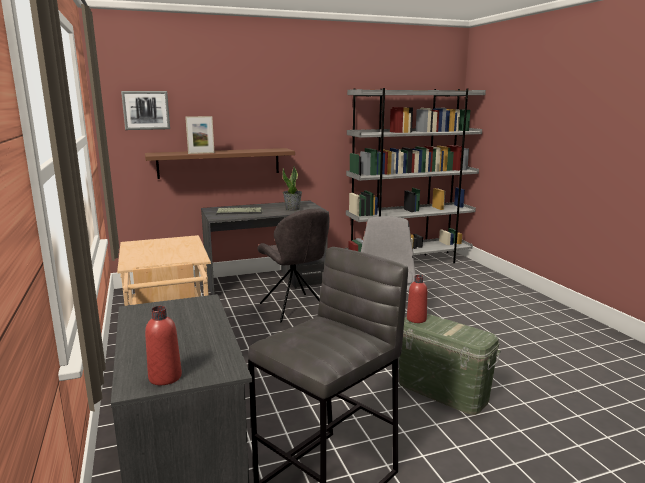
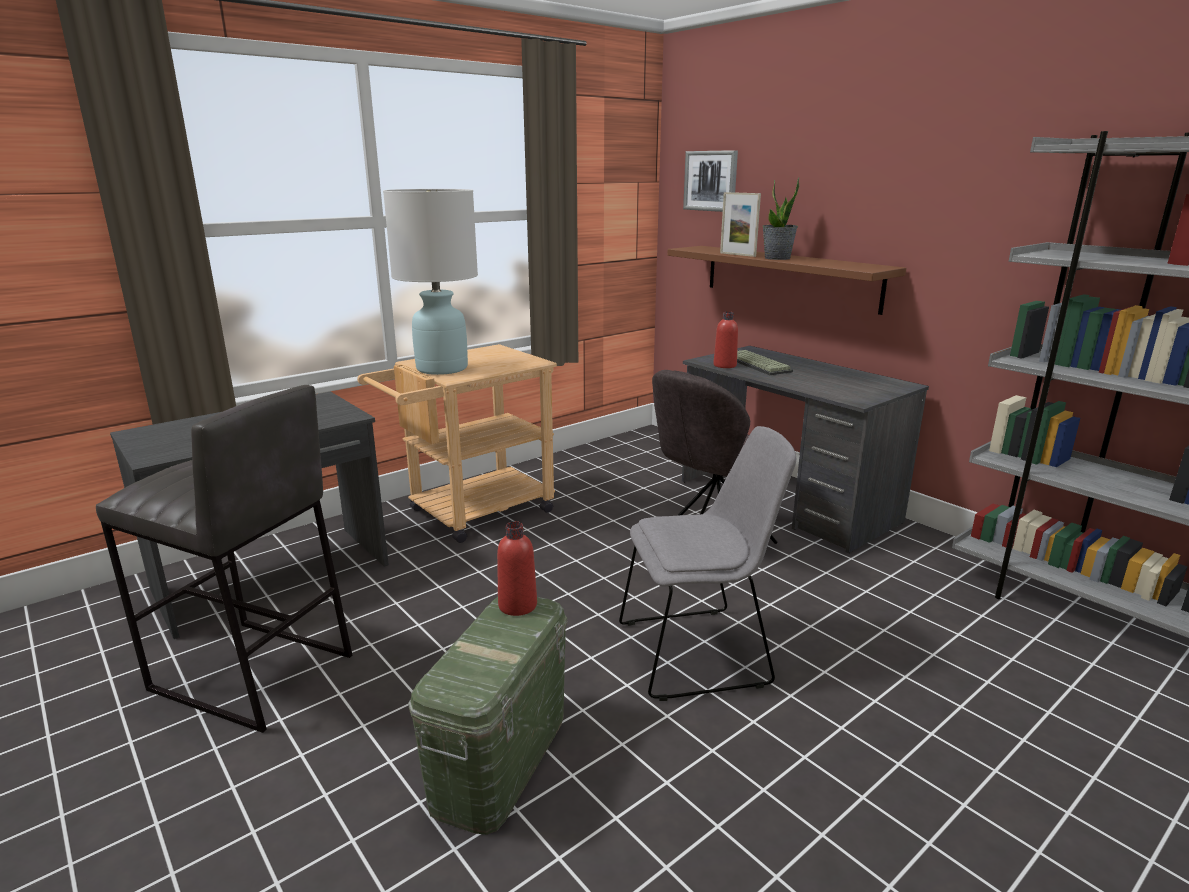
camera: 70 degrees right, 5 degrees up
(165, 377) = (149, 438): red bottle -> red bottle (724, 365)
(170, 257) = (442, 368): none -> white table lamp
(292, 209) = (834, 385): potted plant -> potted plant (777, 258)

